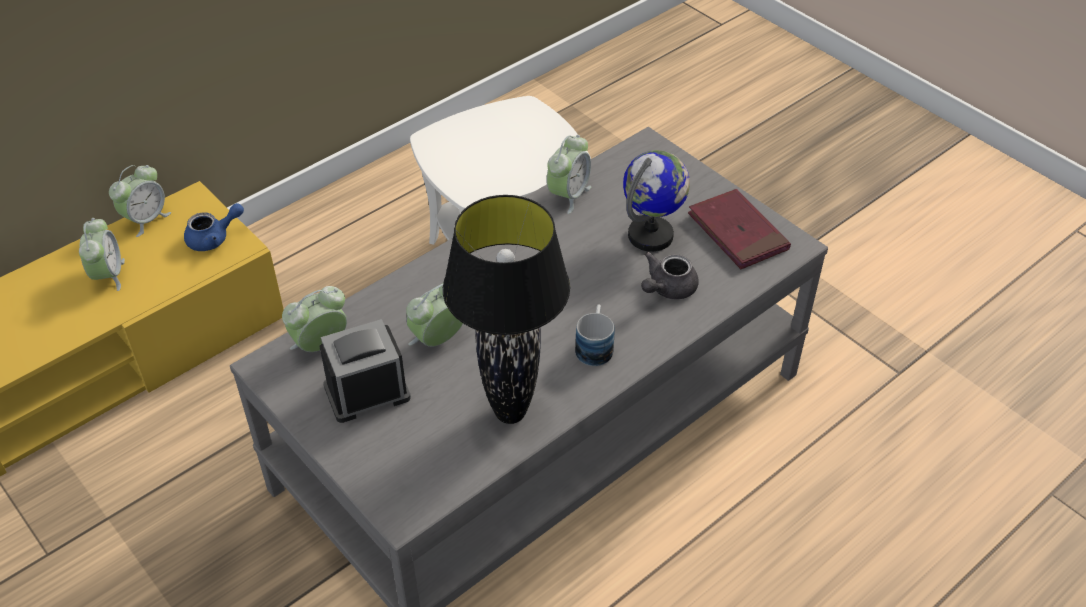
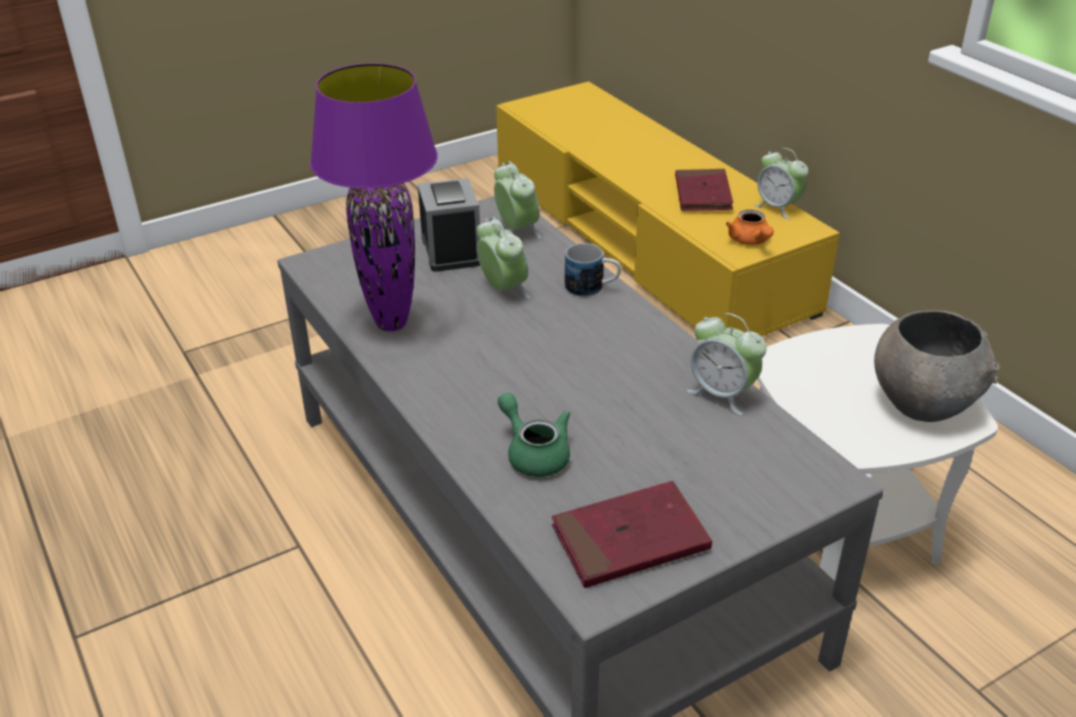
camera: 100 degrees right, 10 degrees down
(108, 275) = (703, 194): alarm clock -> red book
(214, 238) = (750, 241): blue teapot -> orange teapot
(509, 413) = (391, 323): black table lamp -> purple table lamp
(512, 124) = (923, 403): none -> grey bowl
(595, 346) = (459, 385): mug -> mug (592, 288)
(651, 236) = (635, 454): globe -> none
(667, 289) = (534, 453): grey teapot -> green teapot

